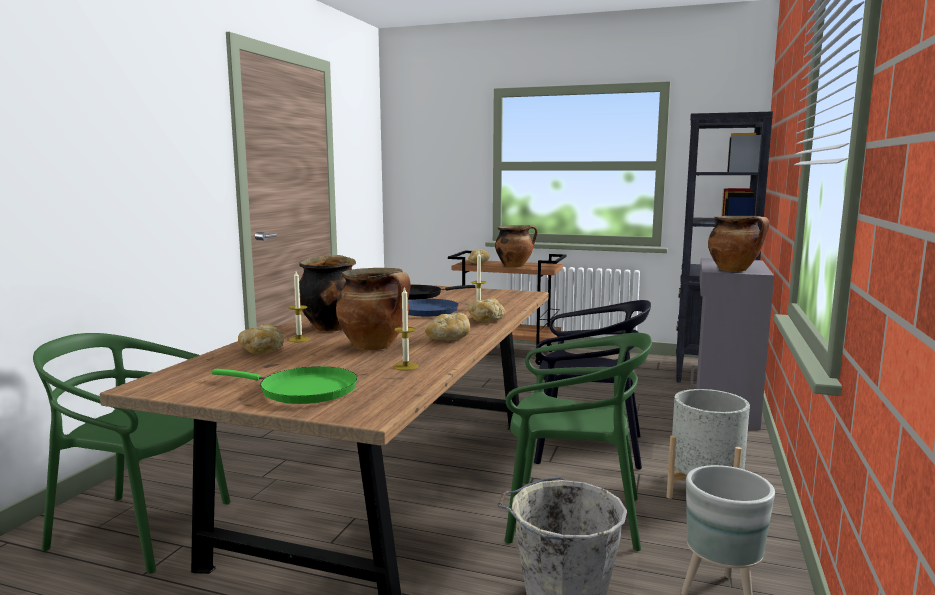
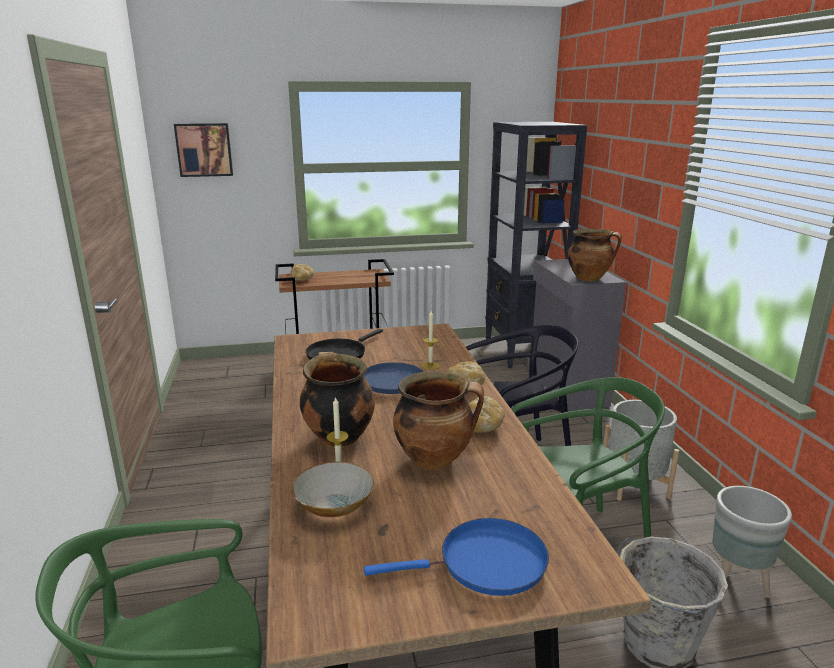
camera: 30 degrees left, 10 degrees up
(262, 351) = (333, 506): bread -> bowl
(302, 390) = (485, 563): green frying pan -> blue frying pan
(405, 366) = (513, 486): candle -> none
(422, 148) = (204, 149): none -> picture
(515, 266) = (345, 279): cooking pot -> none

